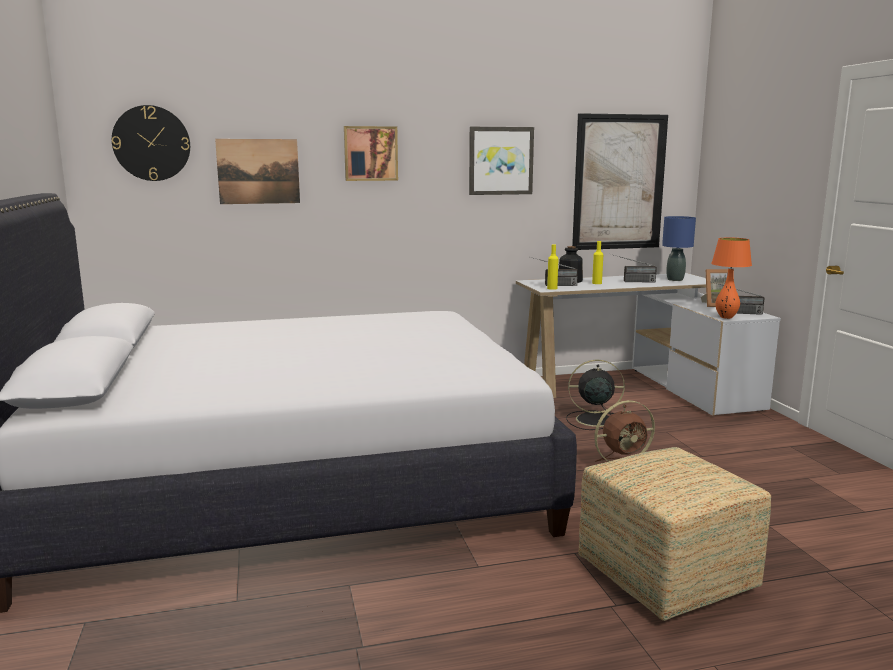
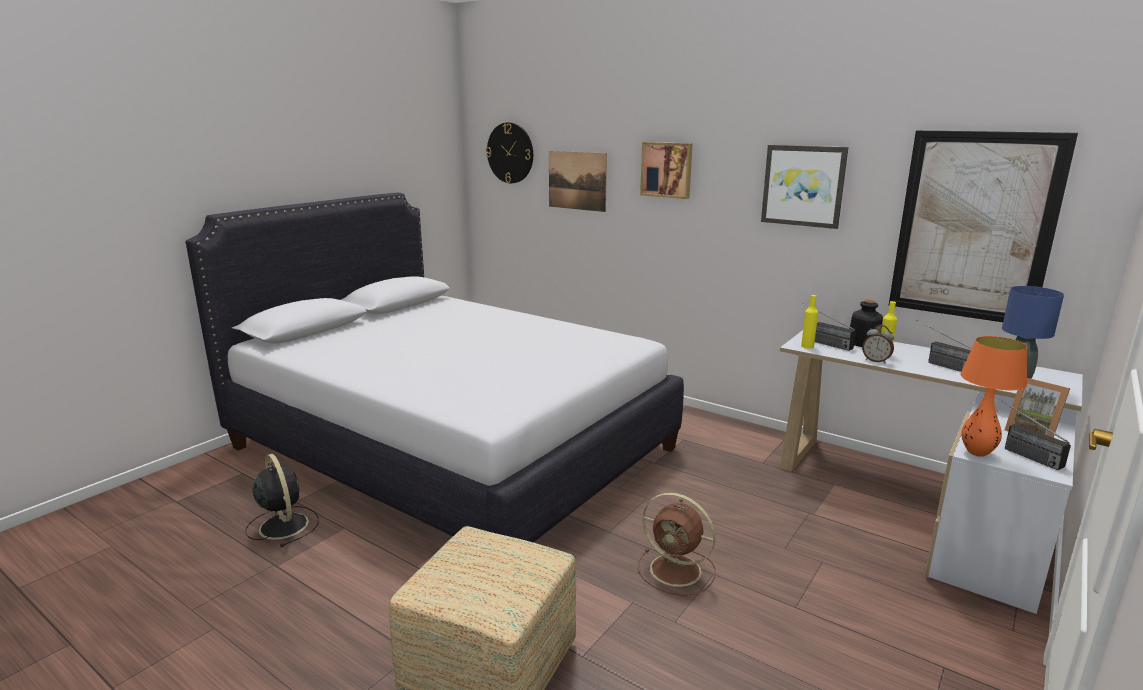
camera: 50 degrees right, 5 degrees up
(592, 420) = (772, 510): black fan -> black fan (283, 525)
(603, 286) = (876, 361): none -> alarm clock

